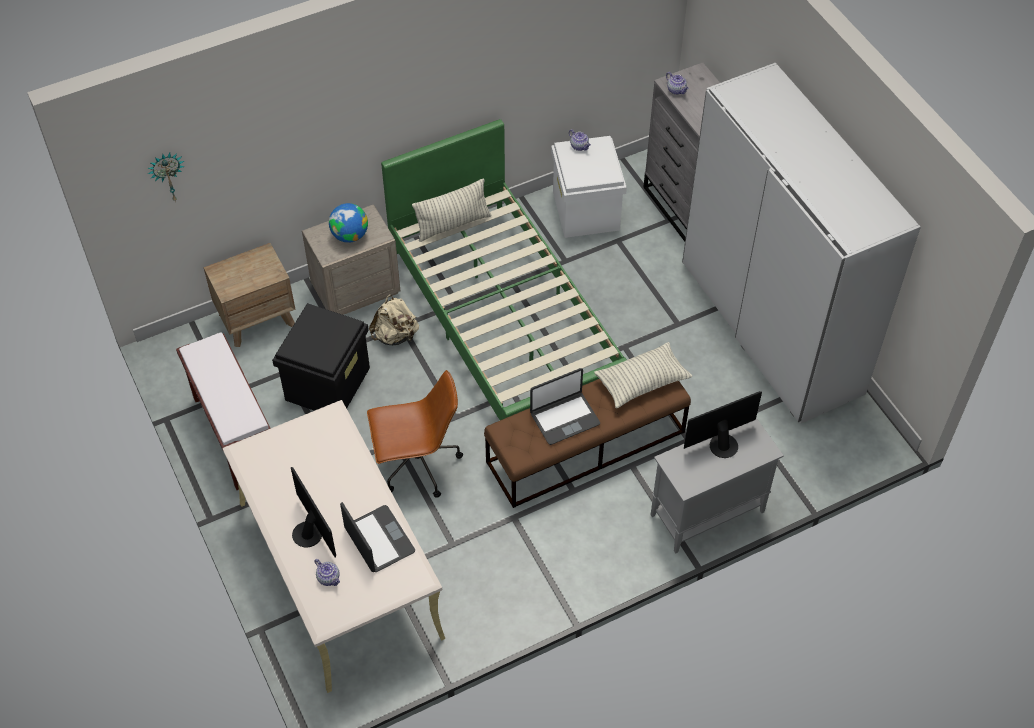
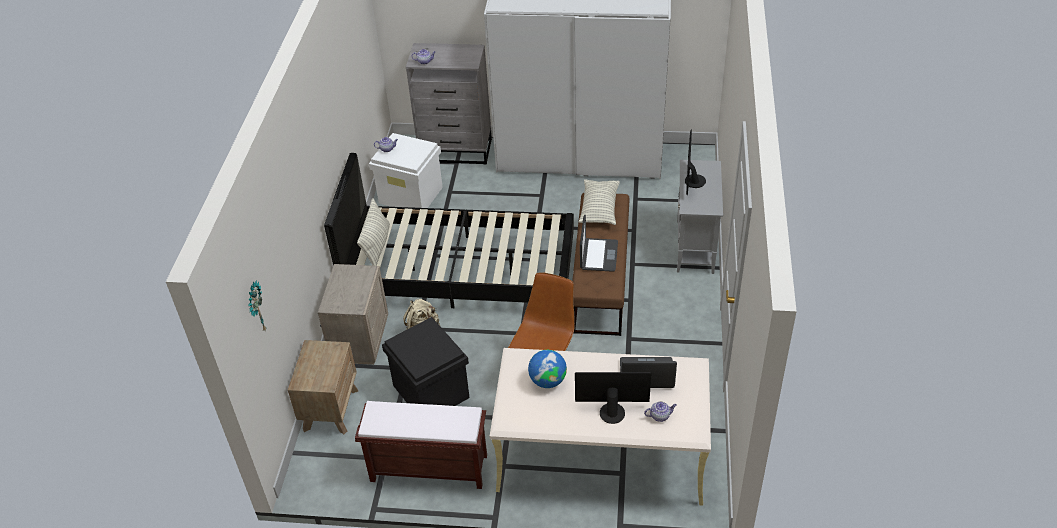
camera: 55 degrees left, 10 degrees down
(350, 235) = (350, 288): globe -> globe (547, 381)
(503, 317) = (460, 272): green bed -> black bed

